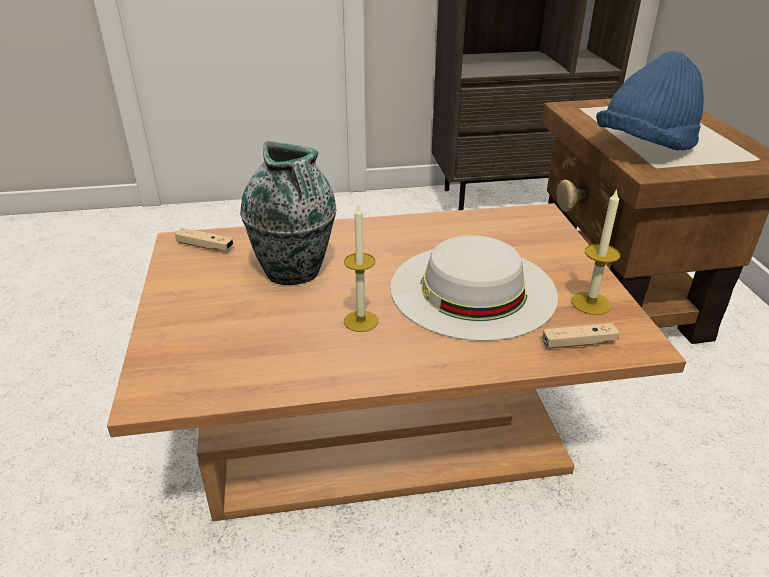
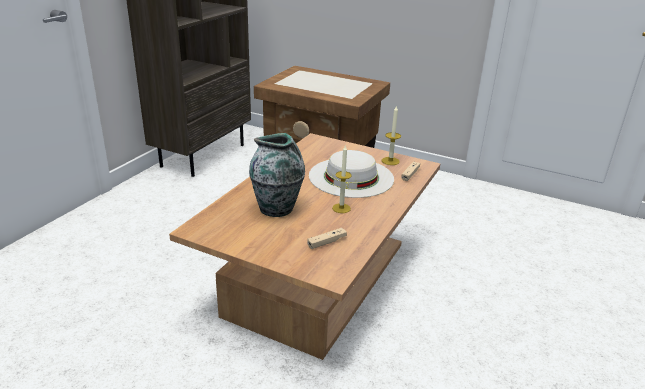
camera: 55 degrees left, 5 degrees down
(205, 246) = (212, 224): beige game controller -> beige game controller (327, 242)
(644, 147) = (333, 92): blue hat -> none

